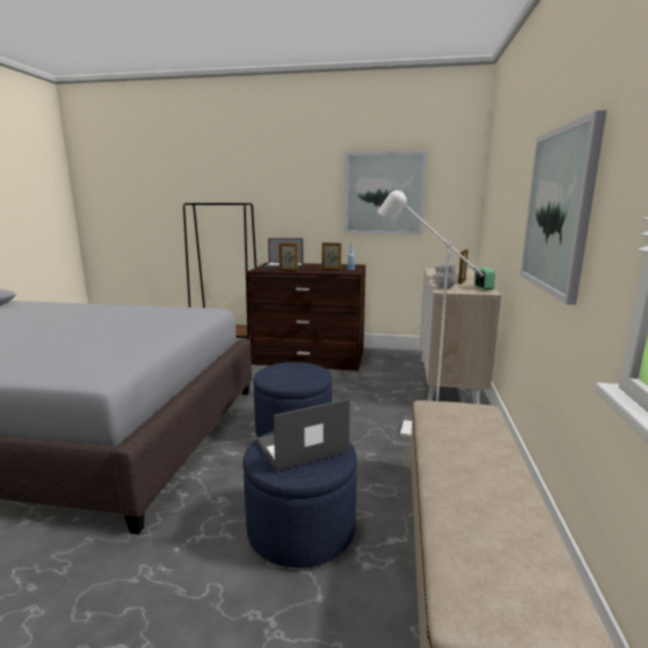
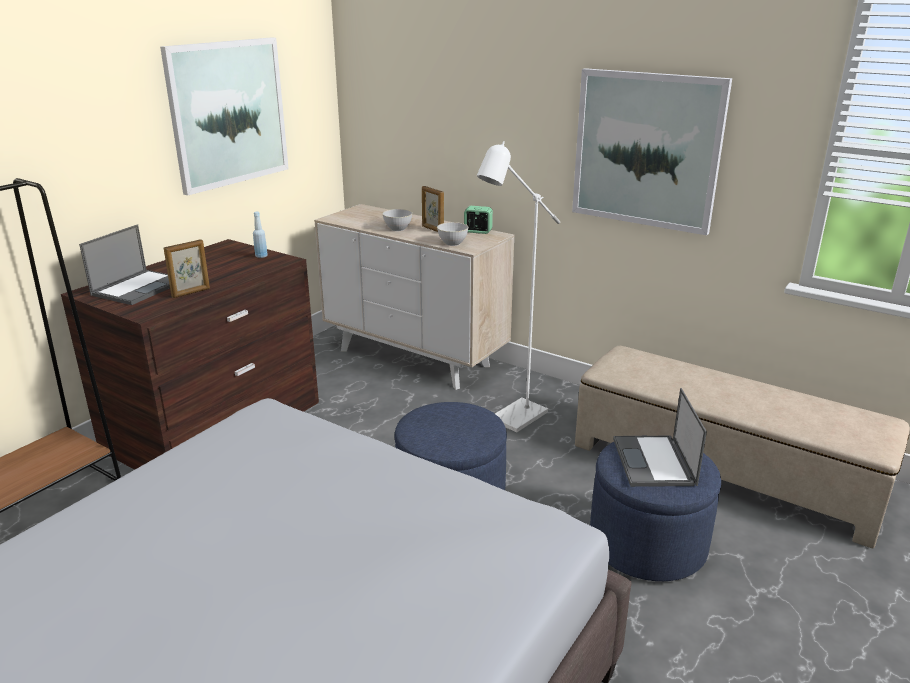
camera: 65 degrees left, 10 degrees up
(331, 269) = (237, 266): picture frame -> none

